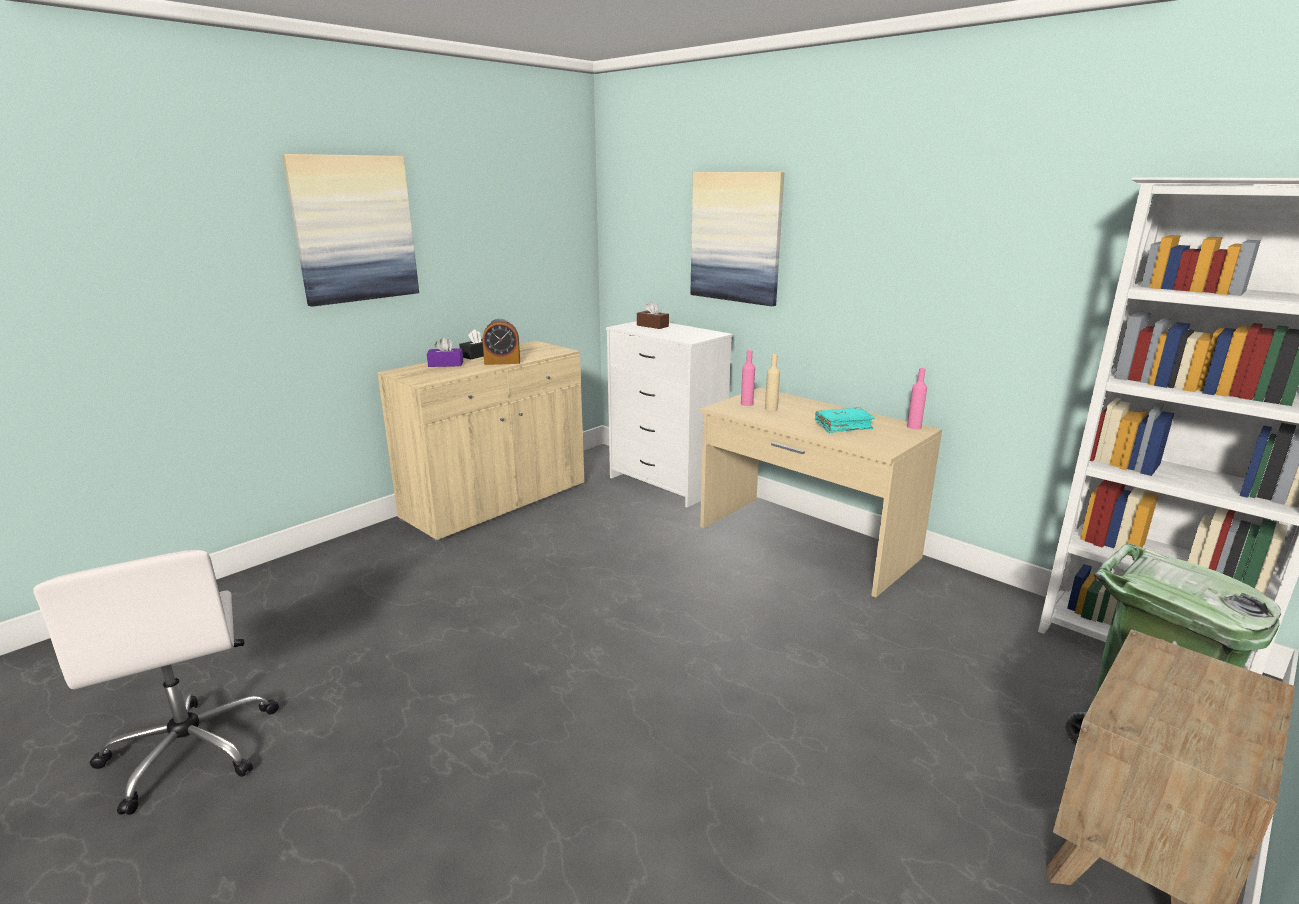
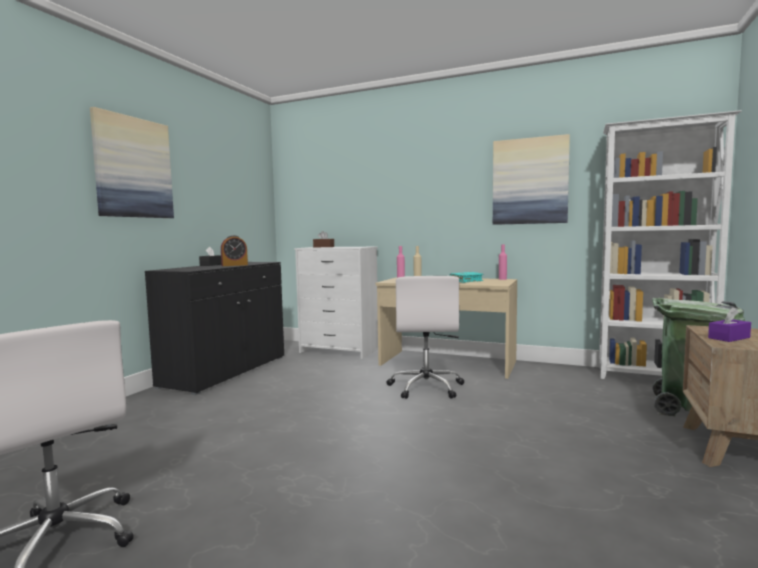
camera: 20 degrees left, 15 degrees down
(446, 364) = (194, 267): purple tissue box -> purple tissue box (729, 338)
(496, 501) = (226, 371): beige cabinet -> black cabinet
(735, 591) = (426, 387): none -> white office chair
(736, 237) = (375, 189): picture -> picture (530, 181)

